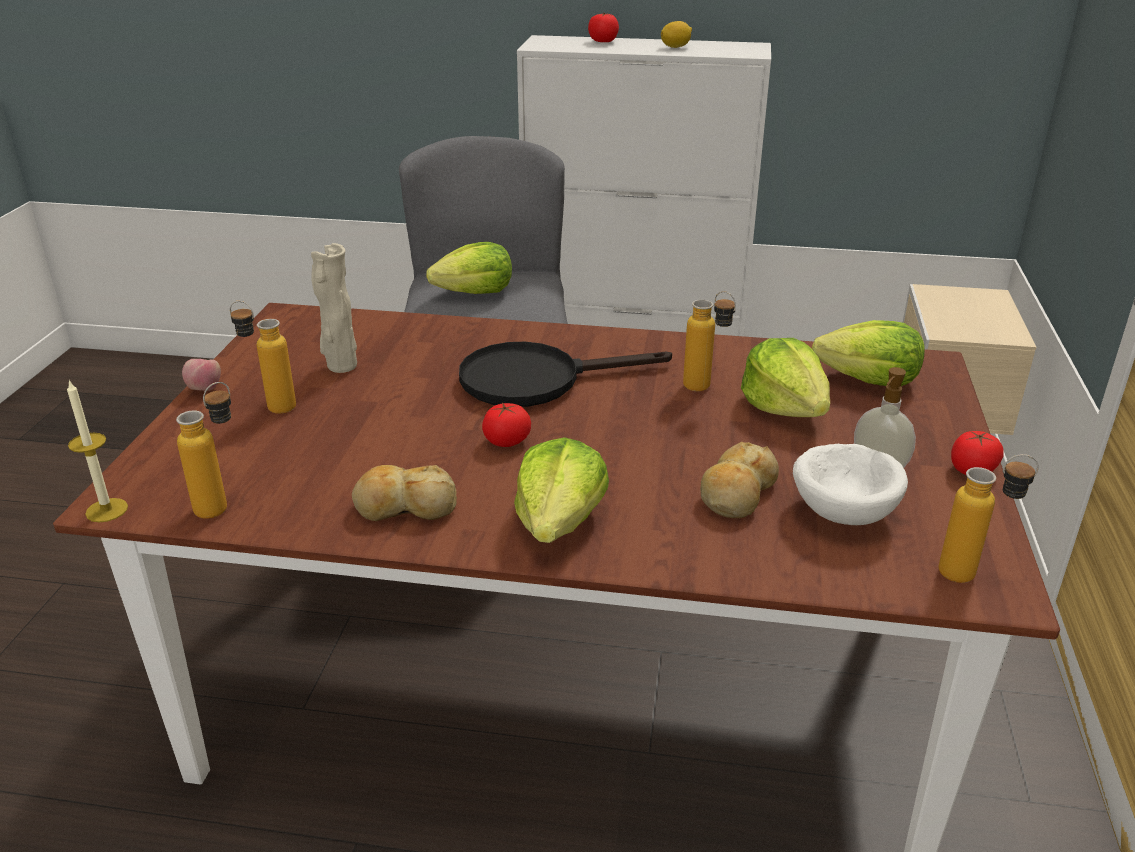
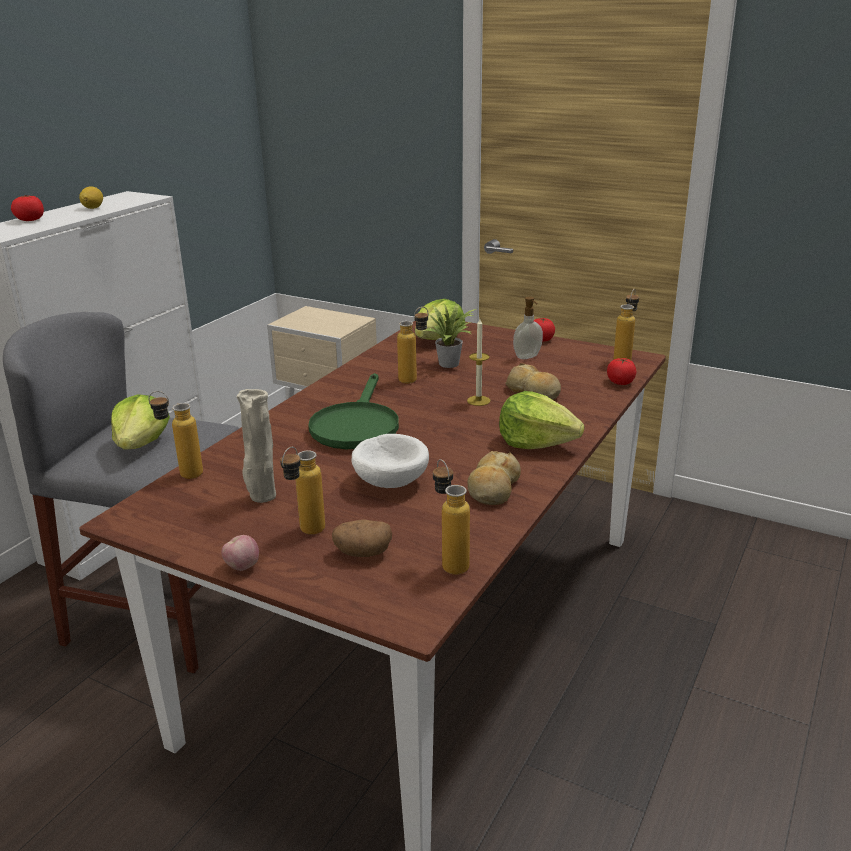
camera: 70 degrees left, 5 degrees down
(106, 510) = (426, 620): candle -> candle (478, 400)
(236, 446) = (362, 553): none -> potato
(375, 317) = (182, 474): none -> bottle
(507, 441) = (433, 445): tomato -> tomato (620, 382)
(536, 379) = (356, 425): black frying pan -> green frying pan
(785, 407) = (451, 364): lettuce -> potted plant
(844, 510) = (562, 372): white bowl -> white bowl (390, 481)

